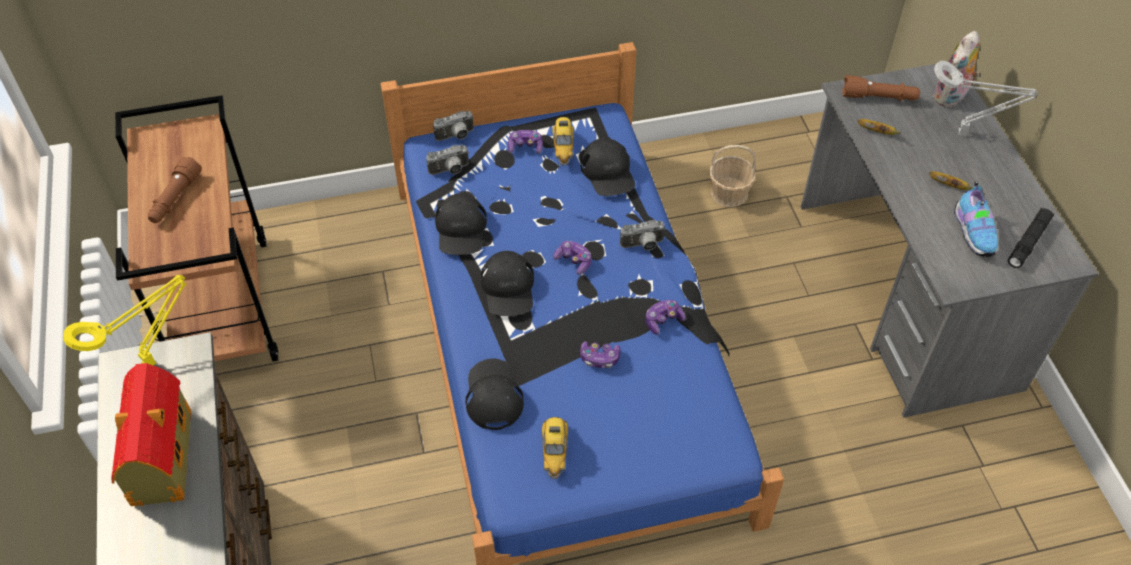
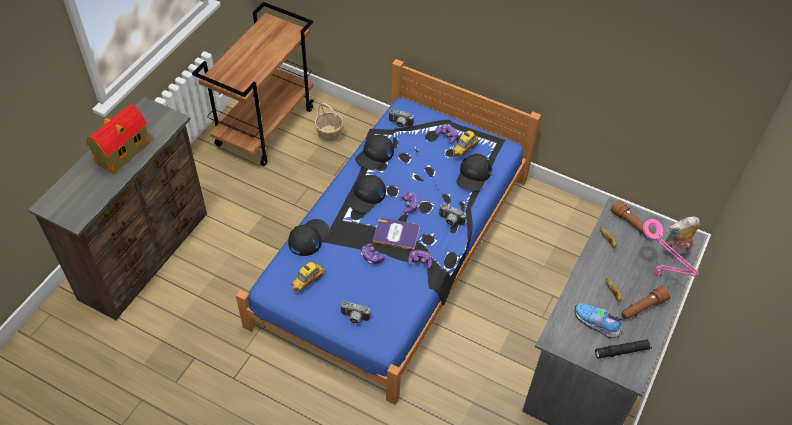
camera: 40 degrees right, 0 degrees up
(153, 361) = (158, 113): yellow table lamp -> none
(175, 199) = (251, 56): brown flashlight -> brown flashlight (642, 308)
(456, 136) = (421, 110): camera -> camera (354, 318)
(598, 307) = (396, 234): none -> book
(729, 193) = (558, 237): basket -> basket (329, 135)
(965, 134) = (658, 275): grey table lamp -> pink table lamp
(974, 232) = (597, 325): shoe -> shoe turned 90 degrees clockwise

